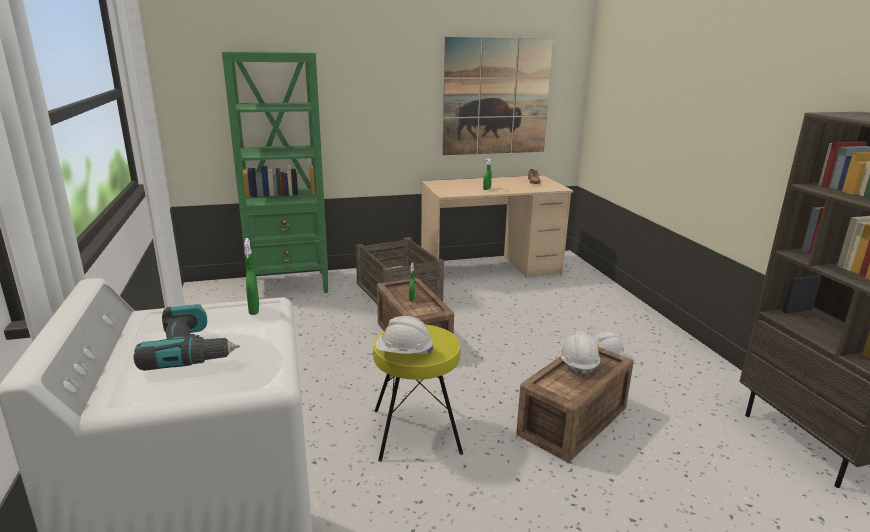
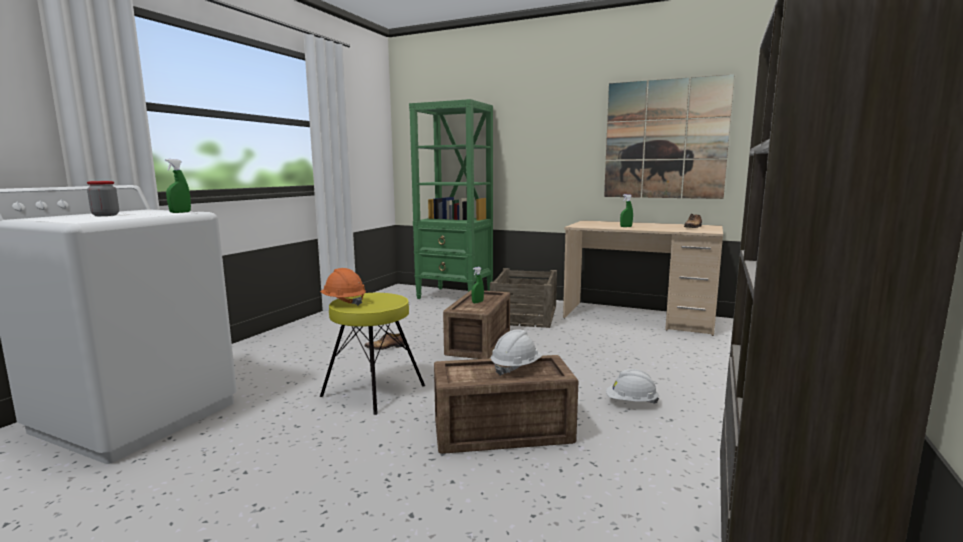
camera: 40 degrees right, 10 degrees down
(192, 350) = (105, 215): power drill -> jar
(337, 377) = (386, 347): none -> shoe
(404, 353) = (343, 302): white hard hat -> orange hard hat

